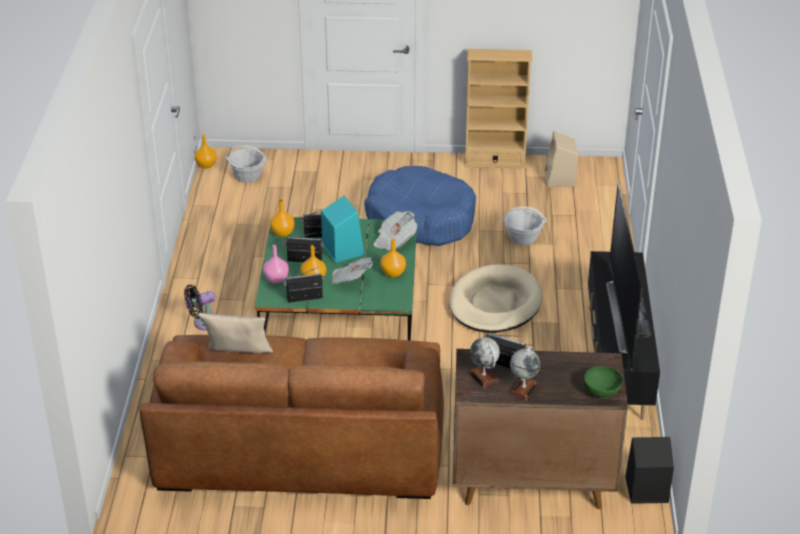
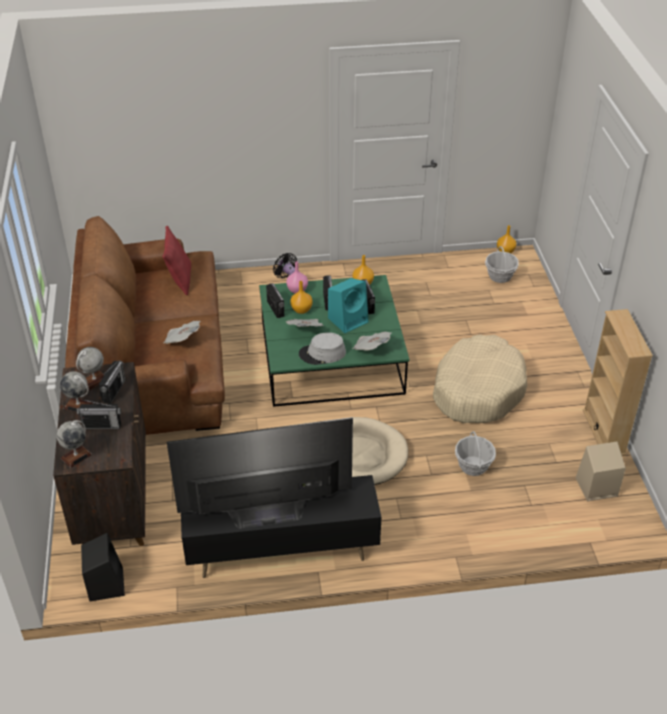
camera: 80 degrees right, 5 degrees up
(238, 356) = (179, 279): beige pillow -> red pillow
(357, 359) = (182, 340): none -> newspaper
(393, 273) = (322, 353): orange vase -> grey hat
(420, 219) = (477, 390): blue dog bed -> beige dog bed
(557, 372) = (102, 425): none -> radio
(602, 390) = (76, 456): green bowl -> globe

